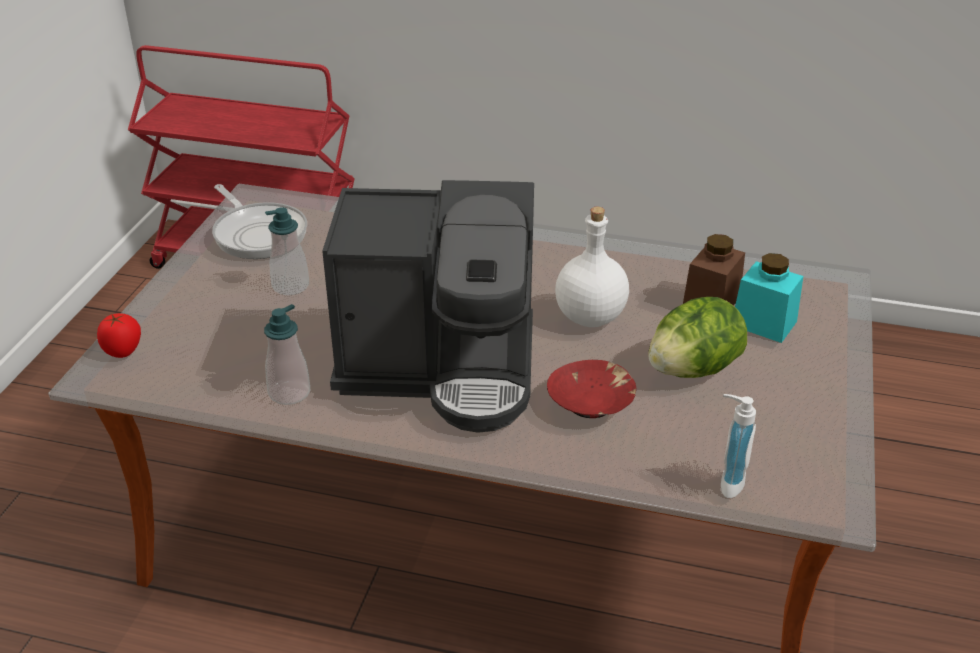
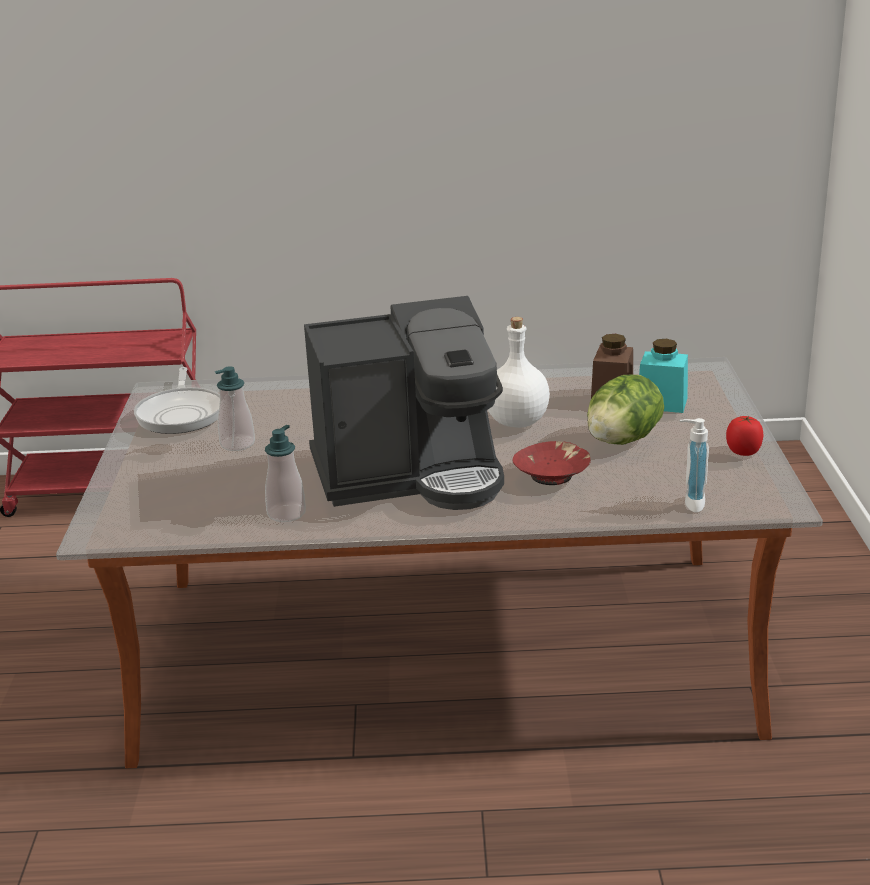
camera: 15 degrees left, 10 degrees down
(123, 351) = (110, 513): tomato -> tomato (743, 452)
(258, 234) = (181, 414): frying pan -> frying pan turned 45 degrees clockwise

